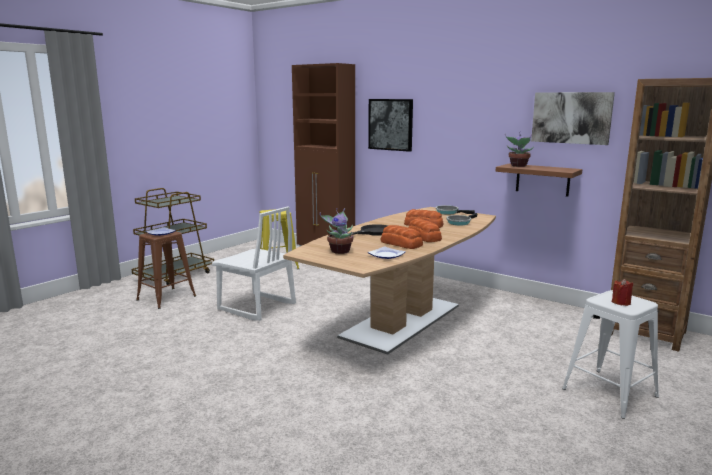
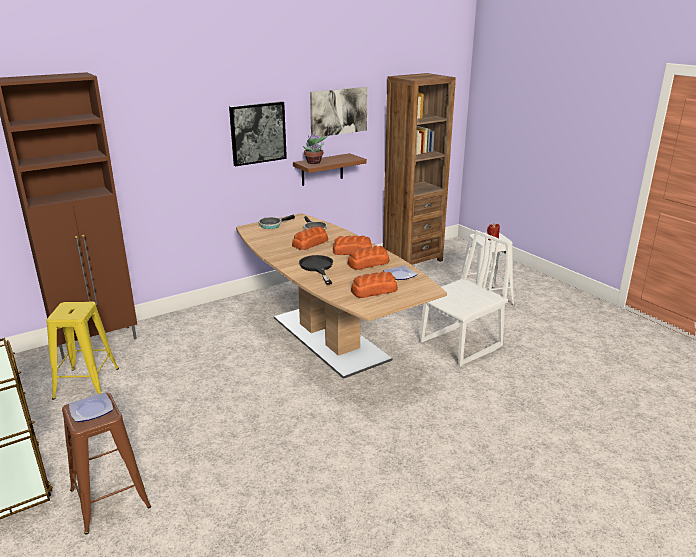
camera: 70 degrees left, 10 degrees up
(256, 307) = (221, 418): white chair -> white chair (461, 345)
(339, 251) = (373, 291): potted plant -> bread
(390, 124) = (154, 146): picture -> picture (258, 133)

